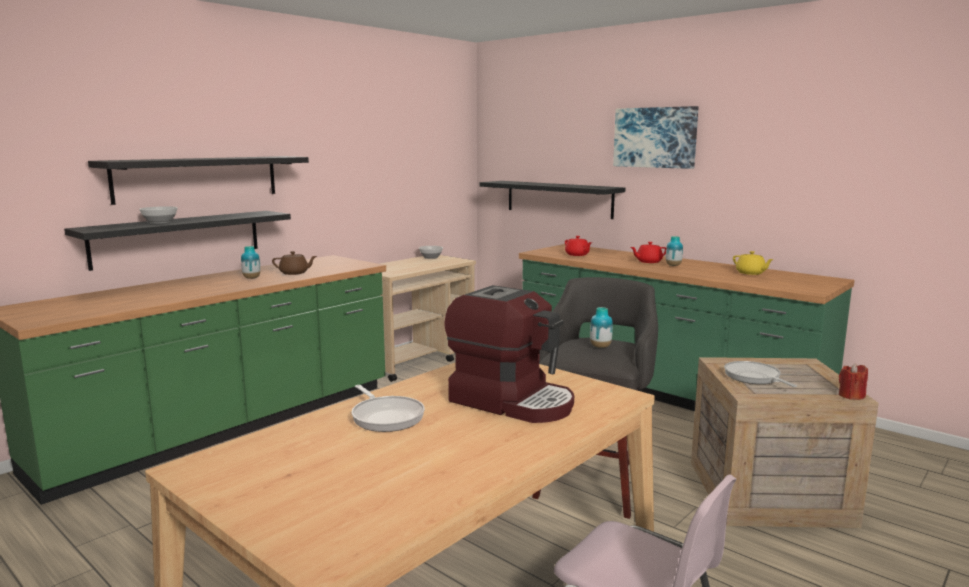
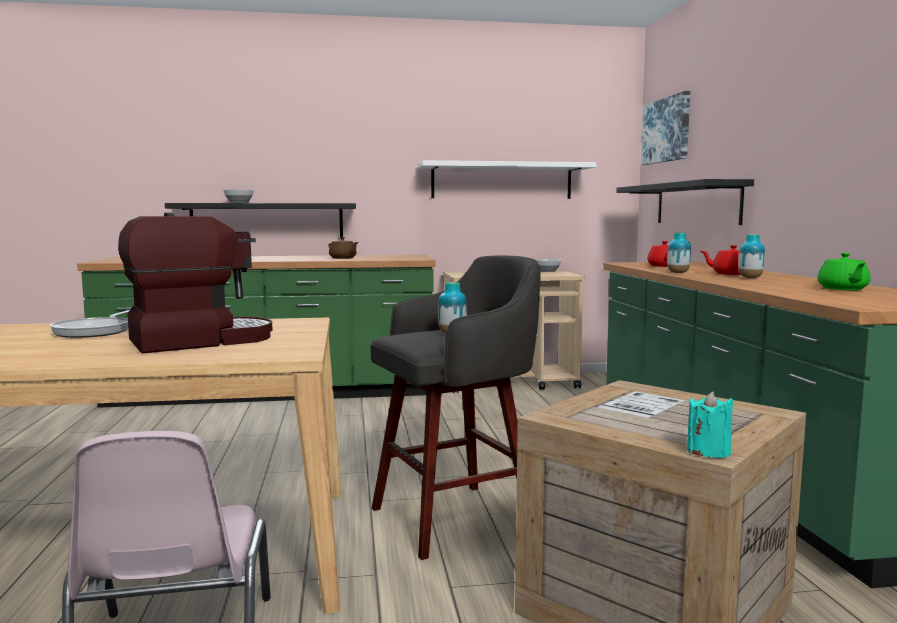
camera: 40 degrees right, 5 degrees down
(198, 178) = (289, 169): black shelf -> none
(251, 278) = (302, 258): vase -> vase (678, 273)
(387, 178) = (501, 181): none -> white shelf
(512, 401) = (199, 340): coffee machine -> coffee machine turned 105 degrees counterclockwise
(655, 137) = (784, 102): picture -> picture (667, 130)
(750, 273) = (842, 289): yellow teapot -> green teapot
(754, 377) = (622, 407): frying pan -> none
(851, 396) = (708, 451): red candle -> turquoise candle

